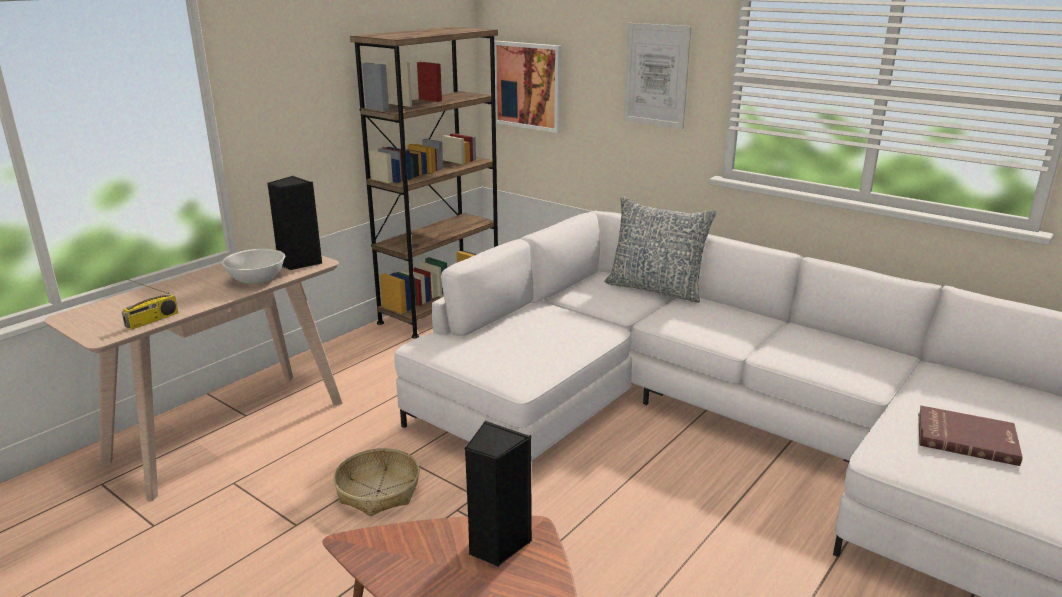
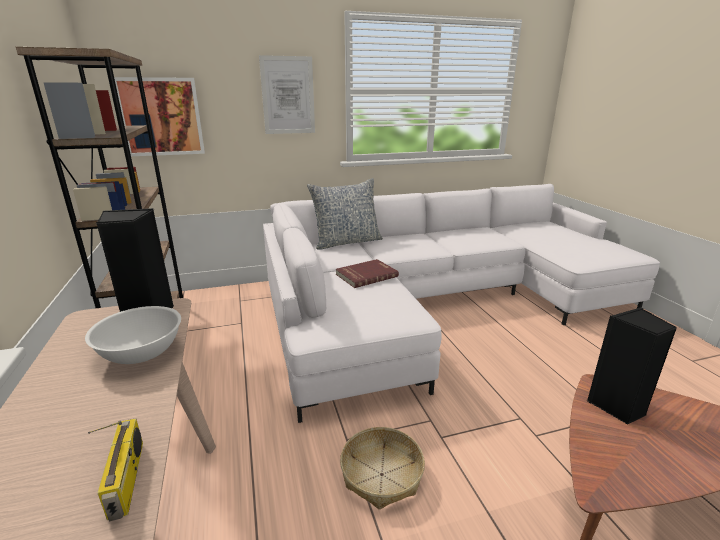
camera: 55 degrees left, 0 degrees up
(966, 438) = (571, 244): red book -> red book (366, 275)

